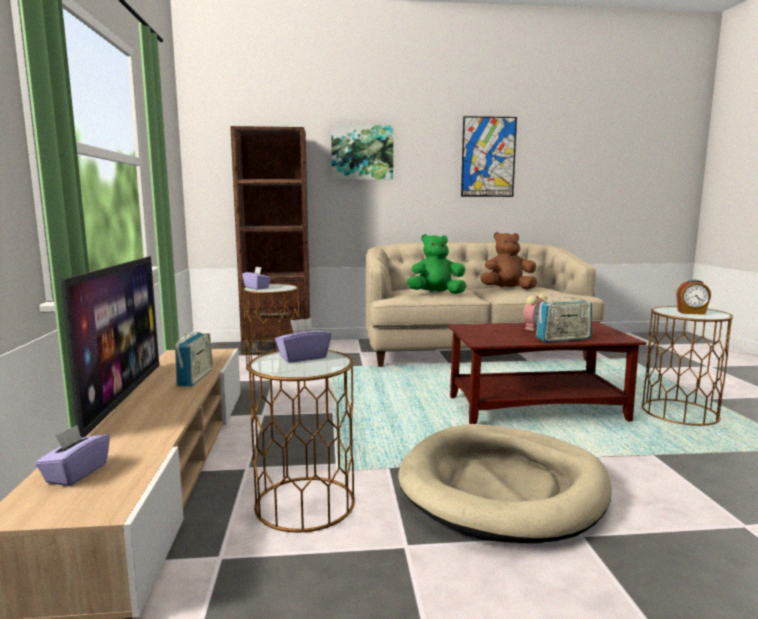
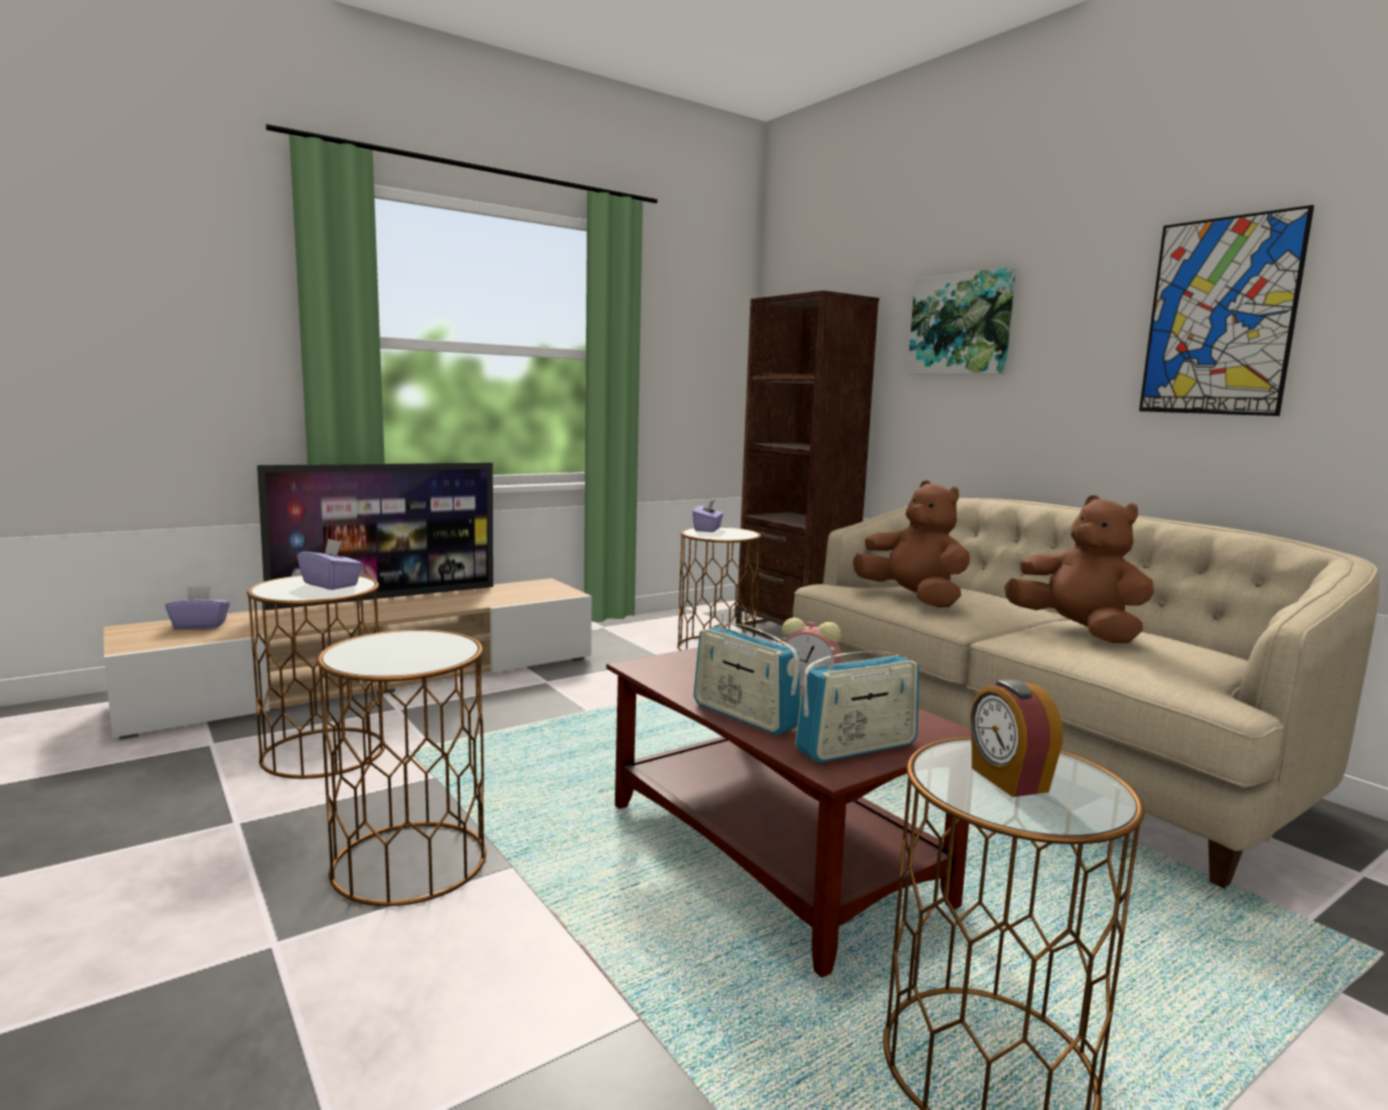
camera: 60 degrees right, 0 degrees up
(195, 377) = (462, 604): radio -> radio (856, 748)
(436, 294) = (912, 599): green plush toy -> brown plush toy
(503, 487) = (410, 862): beige dog bed -> brown side table

